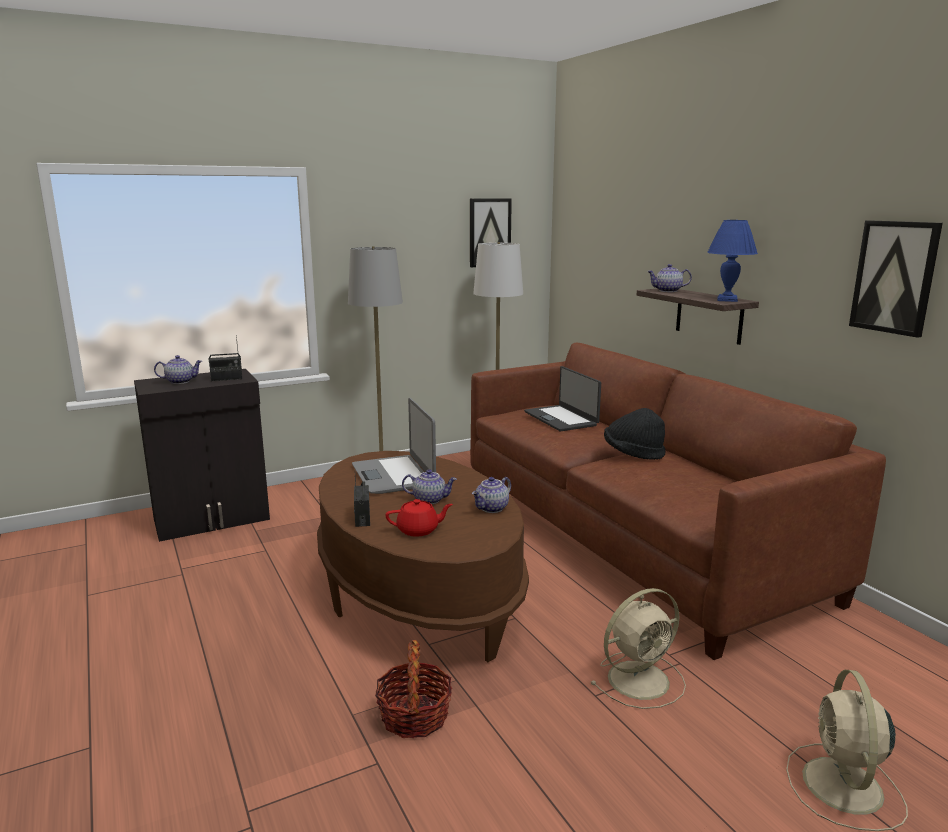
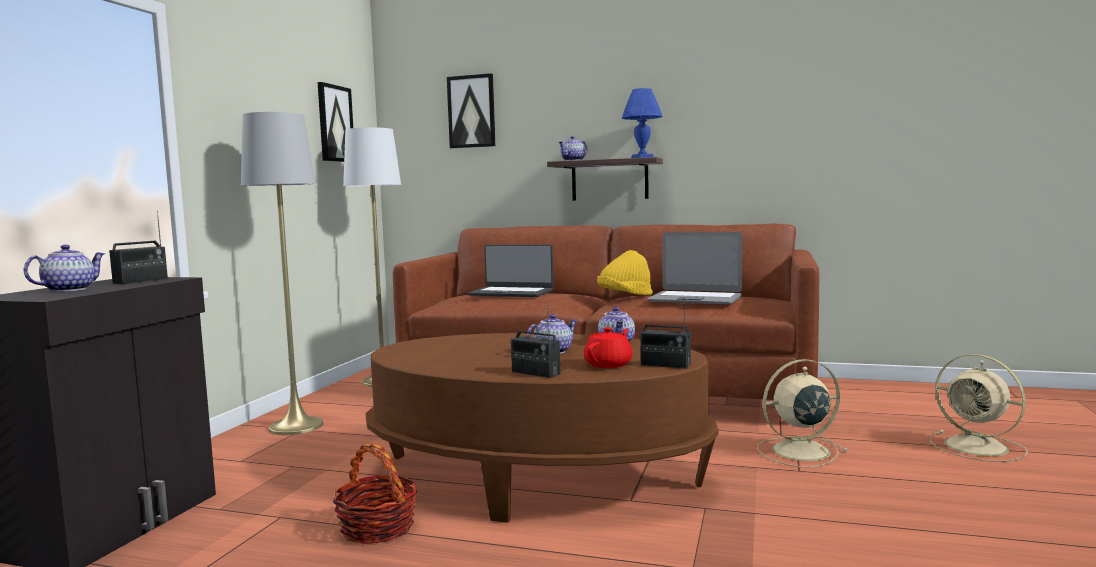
camera: 45 degrees left, 10 degrees down
(393, 475) = (466, 350): laptop -> laptop (695, 299)
(414, 716) = (736, 541): basket -> basket (377, 528)
(445, 548) = (665, 365): none -> radio
(633, 454) = (625, 296): black hat -> yellow hat
(640, 679) = (798, 451): beige fan -> beige fan turned 120 degrees counterclockwise
(894, 277) = (782, 120): picture -> picture (471, 111)

